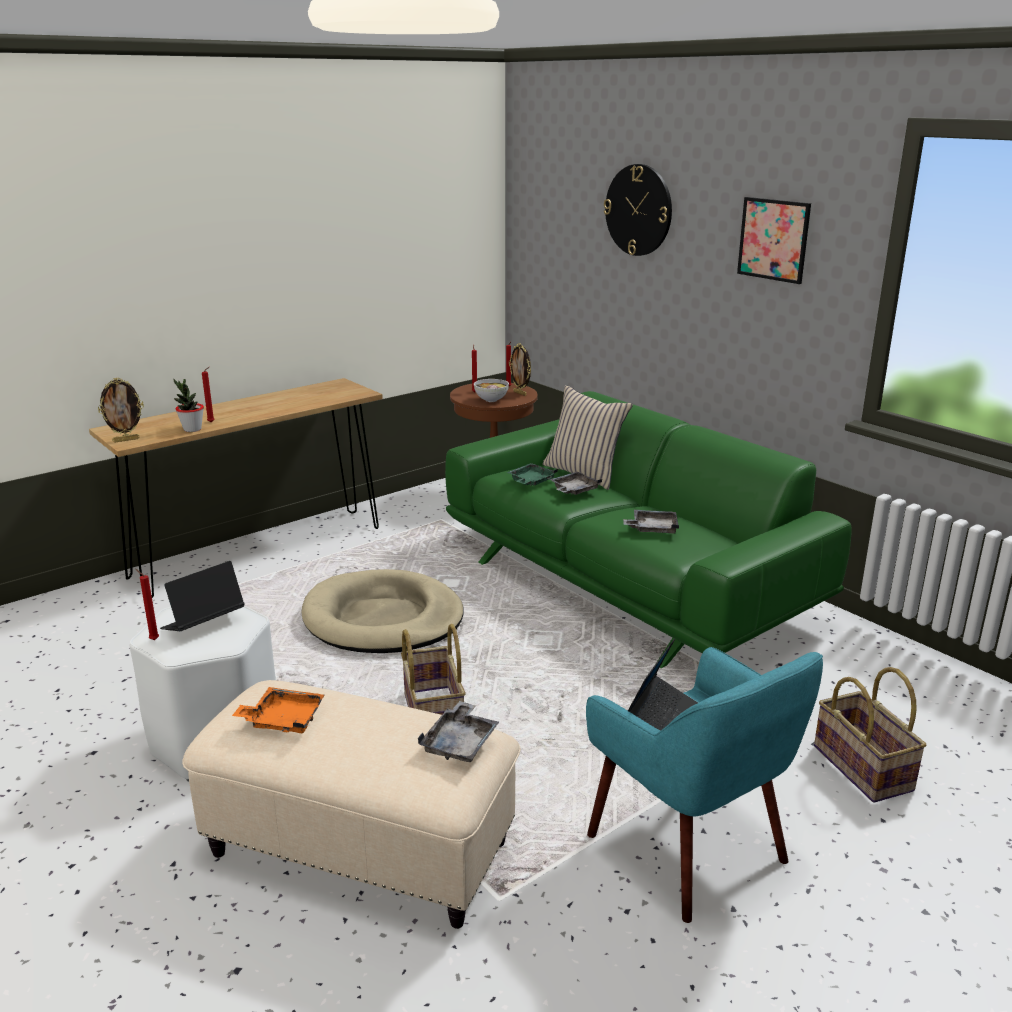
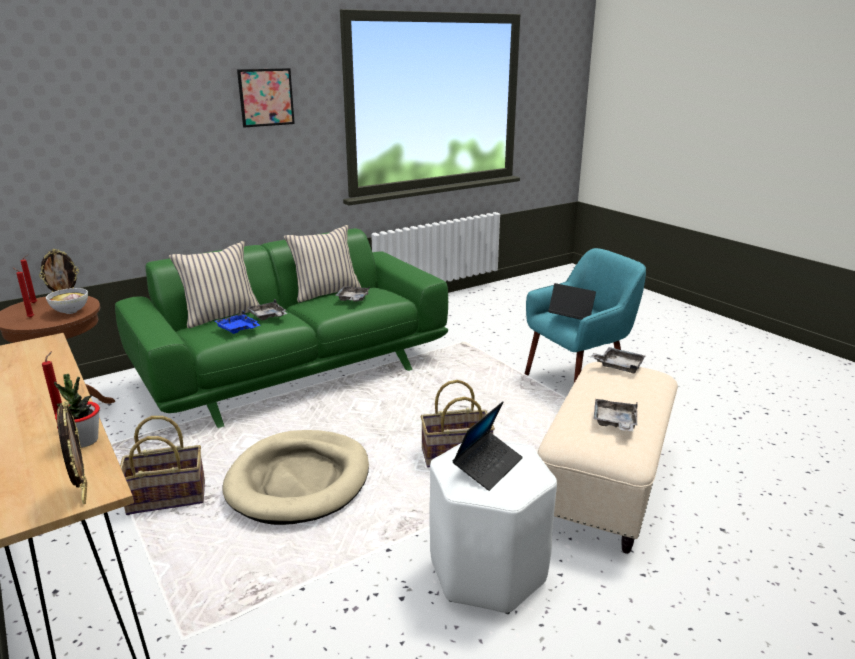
camera: 85 degrees left, 0 degrees up
(153, 639) = (517, 492): red candle -> none
(203, 624) = (488, 466): laptop -> laptop turned 105 degrees counterclockwise
(283, 720) = (614, 422): orange tray -> grey tray
(531, 481) = (238, 329): green tray -> blue tray
(638, 210) = (125, 94): wall clock -> none
(694, 517) = (325, 293): none -> beige pillow
(864, 768) = (510, 334): basket -> basket (167, 497)

